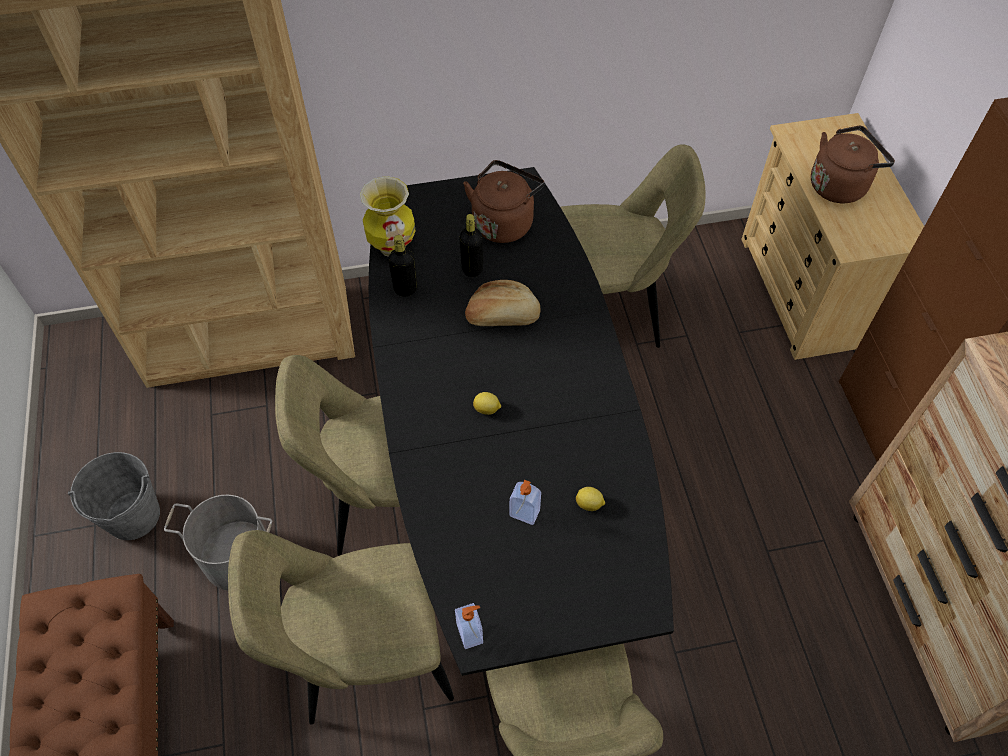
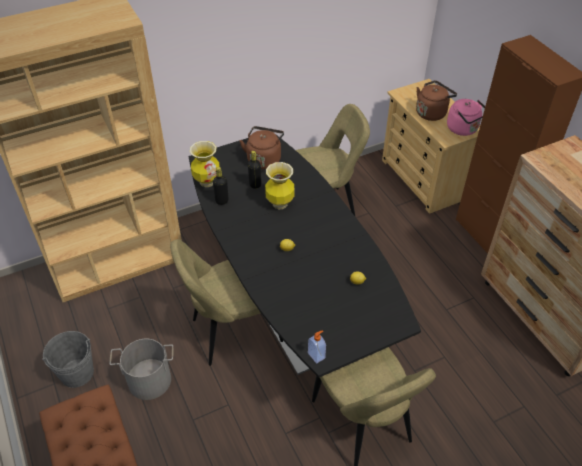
camera: 15 degrees left, 10 degrees down
(367, 658) = (244, 415): beige chair -> none
(502, 316) = (280, 204): bread -> vase
(524, 514) = (325, 294): soap dispenser -> none
(890, 232) = (464, 129): none -> pink kettle

